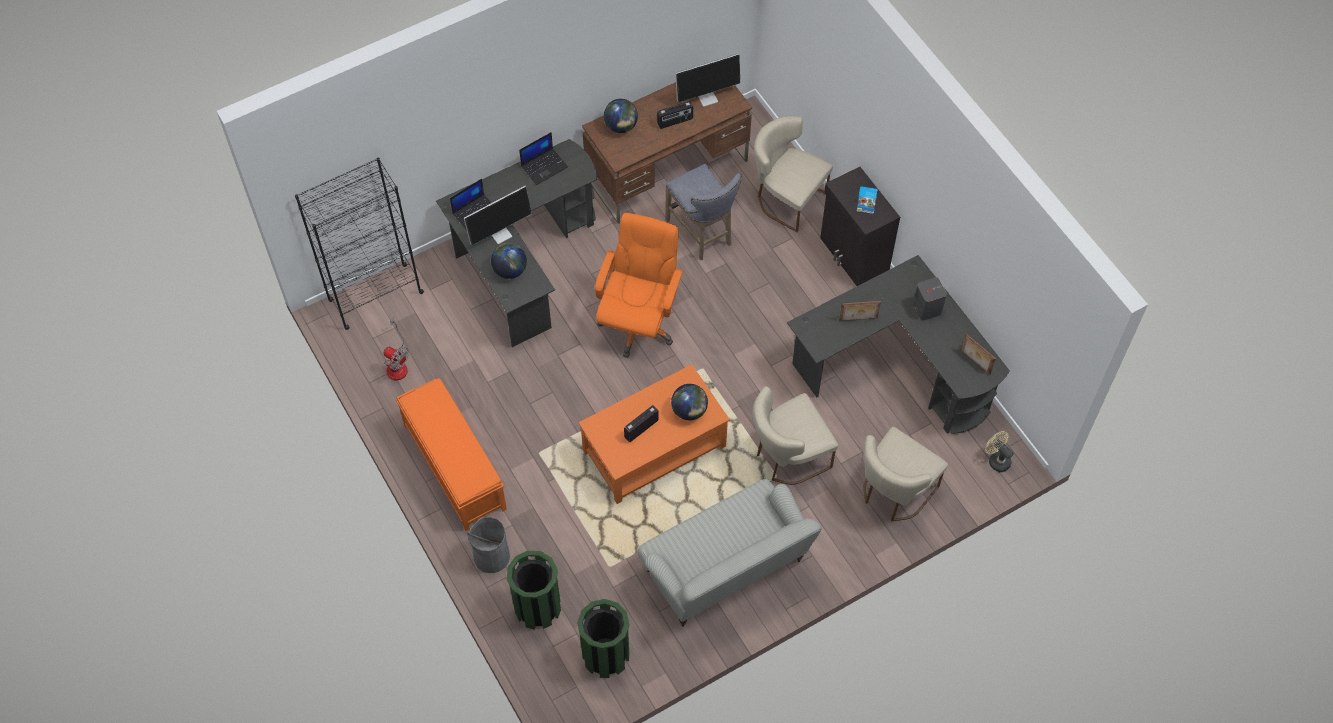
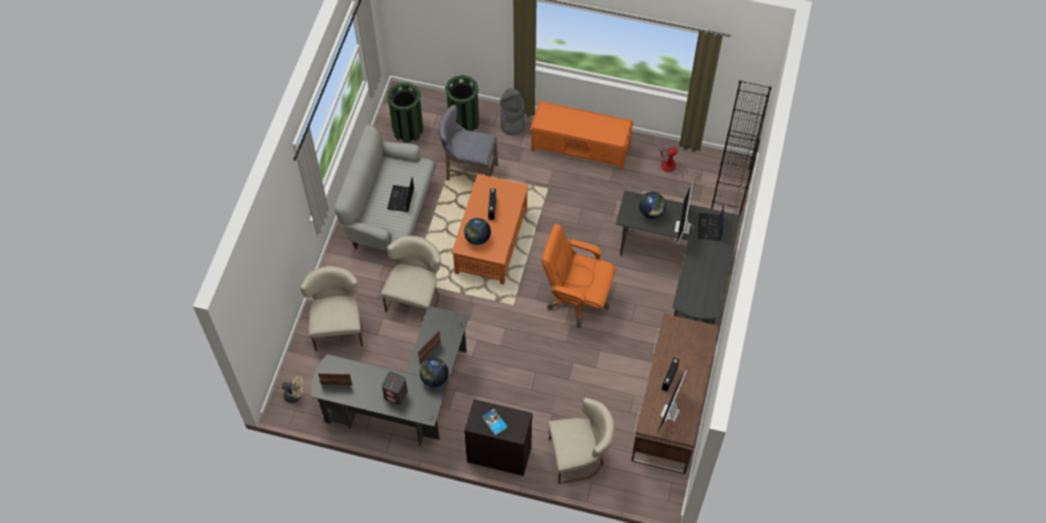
camera: 135 degrees right, 0 degrees up
(544, 166) = (710, 287): laptop -> laptop (401, 199)
(621, 126) = (696, 345): globe -> globe (434, 378)
(638, 322) = (577, 299): orange office chair -> orange office chair turned 135 degrees clockwise
(702, 234) = (603, 385): grey stool -> grey stool (468, 173)

